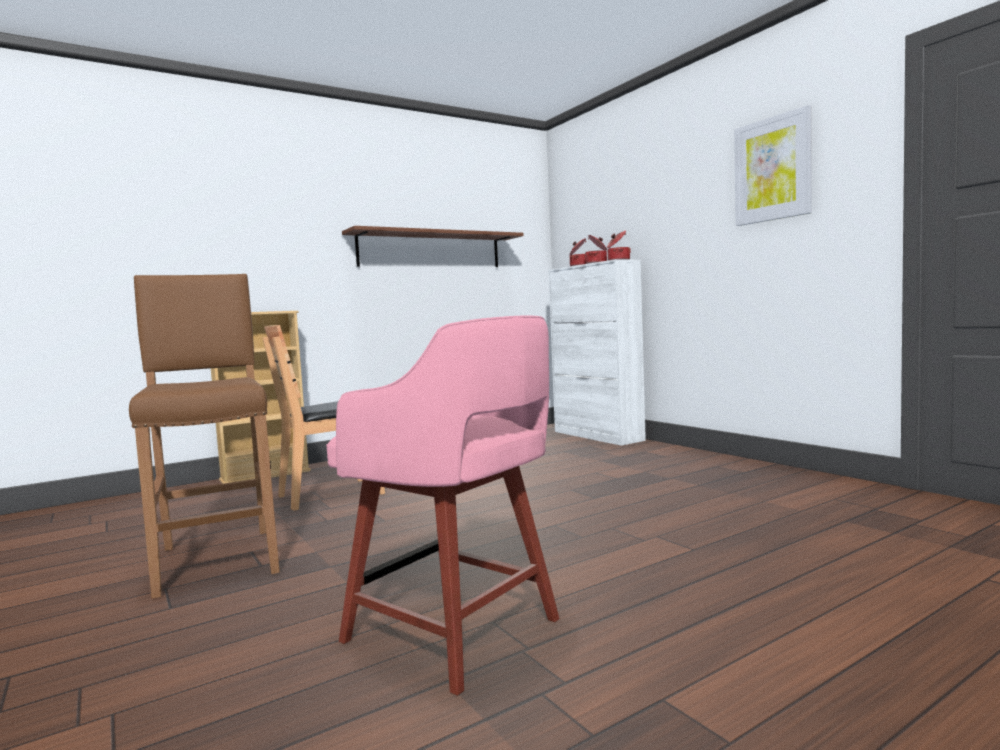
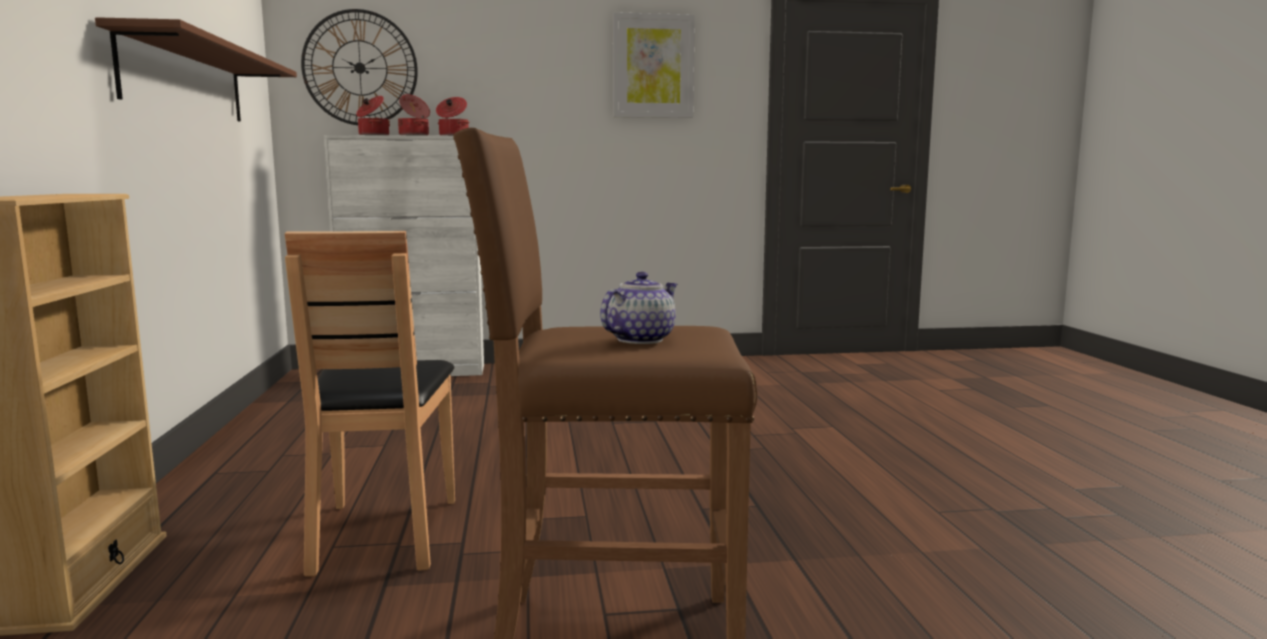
camera: 65 degrees left, 5 degrees up
(201, 382) = (639, 339): none -> teapot
(456, 633) = (955, 527): pink stool -> none
(586, 220) = (360, 68): none -> wall clock

